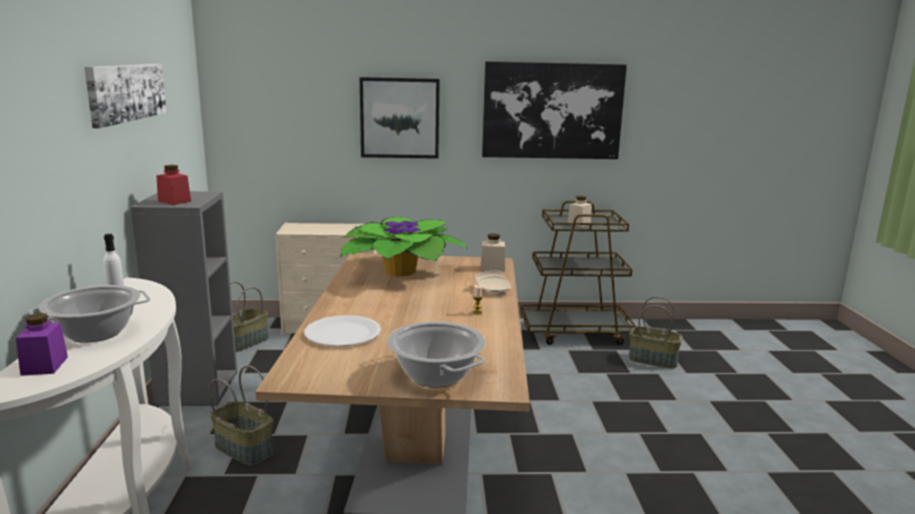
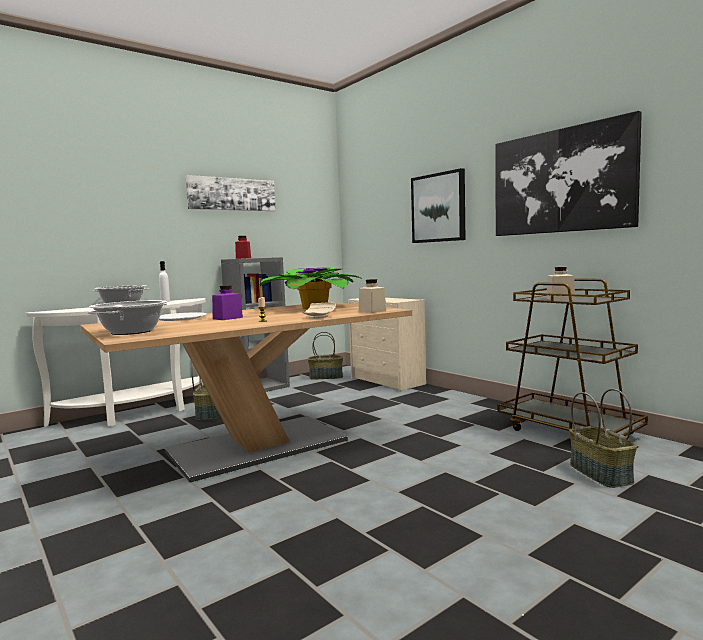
camera: 55 degrees right, 10 degrees down
(44, 366) = (77, 309): purple jar -> purple jar (227, 318)

